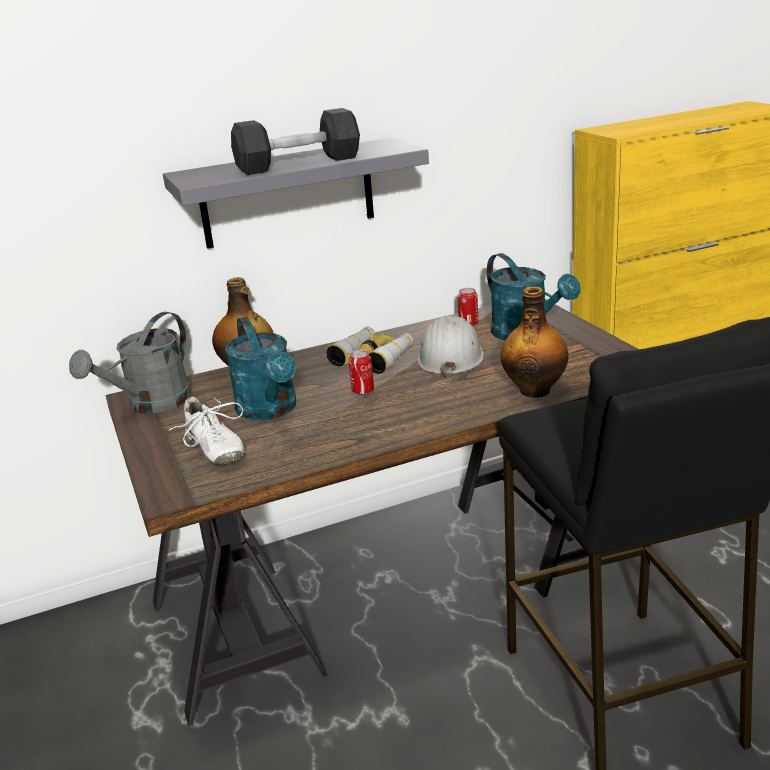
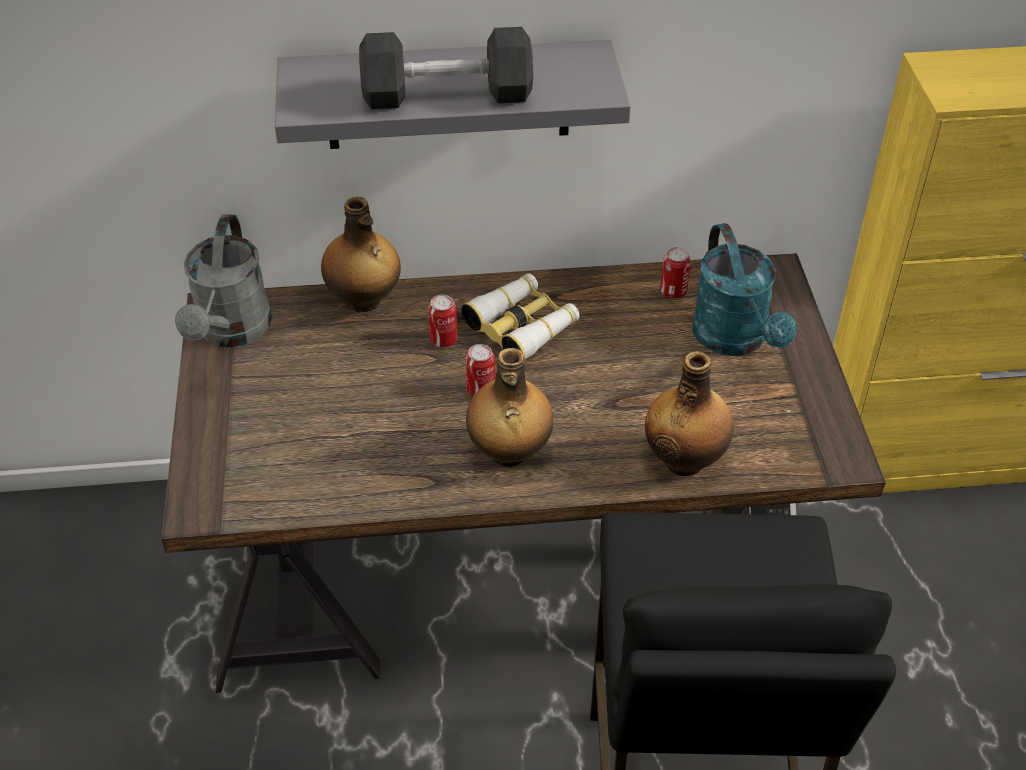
camera: 15 degrees right, 20 degrees up
(151, 405) = (231, 332): grey watering can -> grey watering can turned 45 degrees counterclockwise
(214, 449) = (272, 442): white shoe -> none
(270, 411) = (360, 391): turquoise watering can -> none
(319, 375) = (443, 340): none -> can
(404, 414) = (508, 453): none -> bottle
(450, 357) = (616, 357): white hard hat -> none

